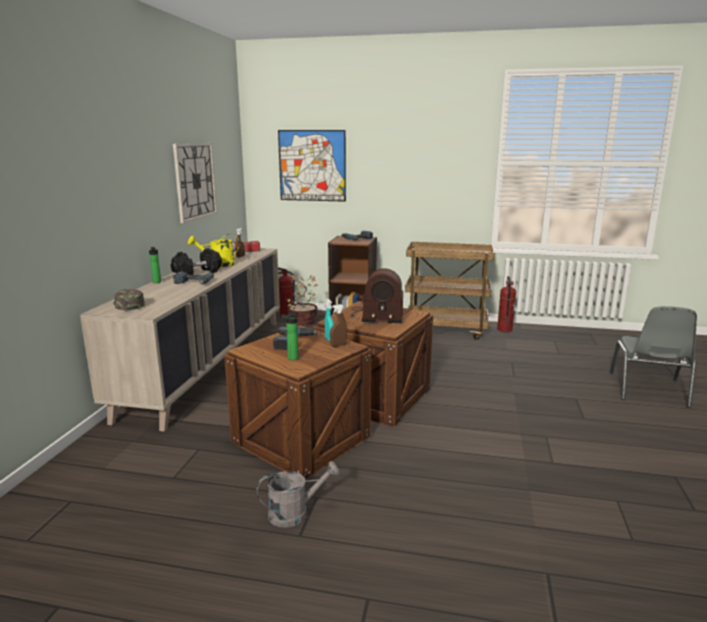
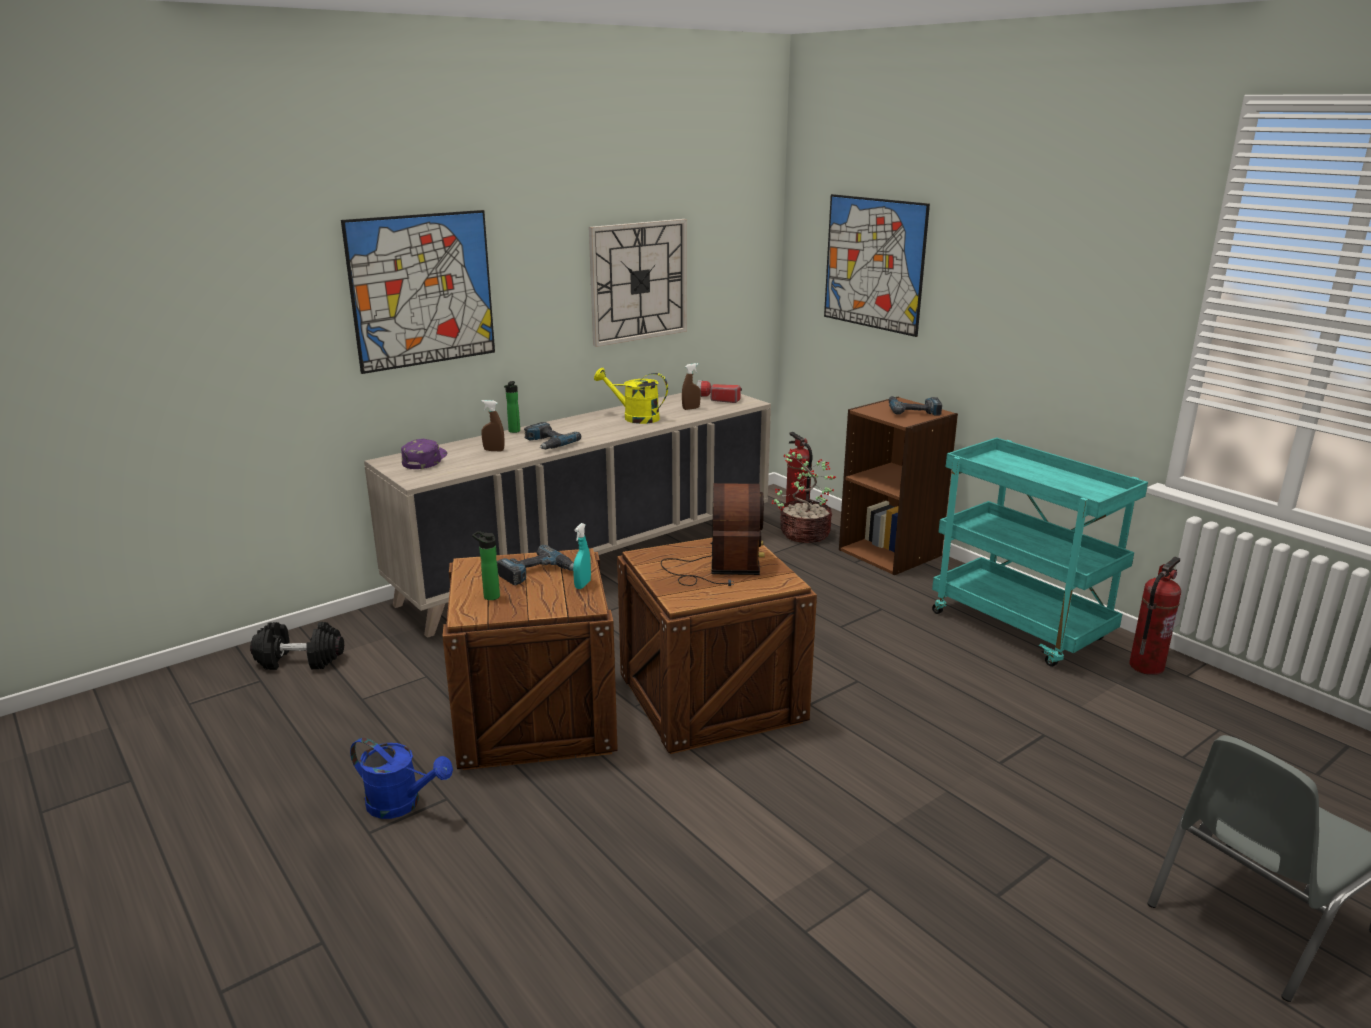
camera: 40 degrees right, 5 degrees up
(99, 182) = (422, 290): none -> picture
(128, 304) = (424, 460): green cap -> purple cap
(197, 272) = (584, 426): black dumbbell -> black dumbbell (300, 660)
(295, 513) = (402, 804): grey watering can -> blue watering can
(338, 345) = (574, 598): brown spray bottle -> brown spray bottle (494, 450)
(376, 316) = (717, 567): radio -> radio turned 135 degrees counterclockwise
(446, 330) = (1021, 627): brown cart -> turquoise cart

